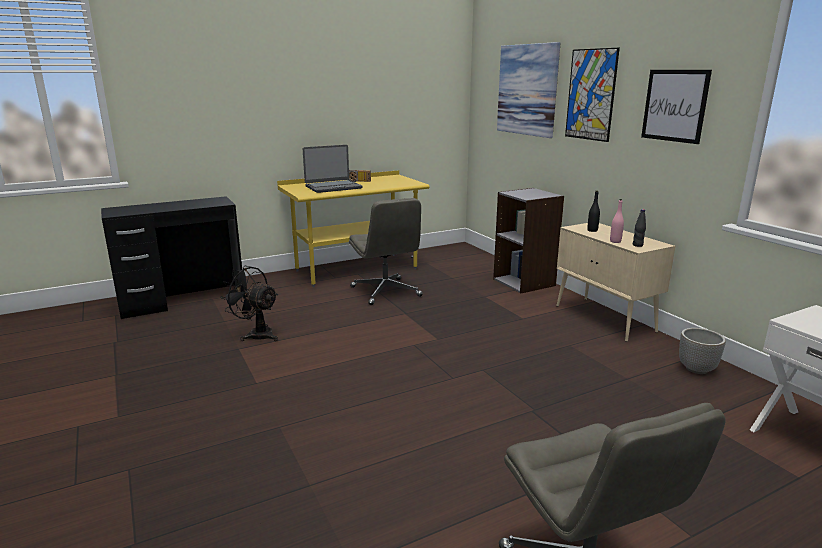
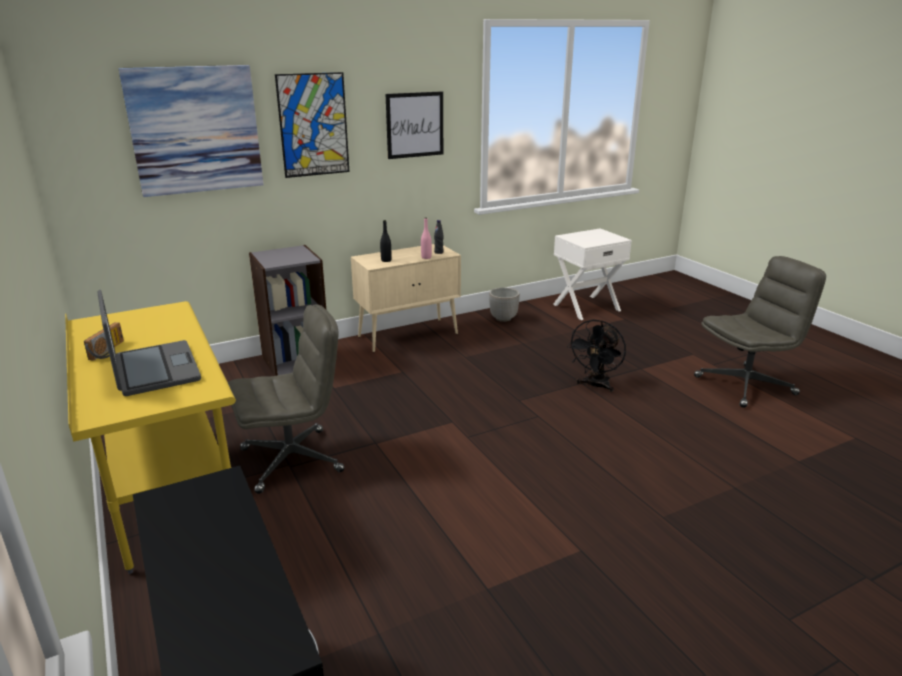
camera: 90 degrees left, 5 degrees up
(256, 334) = (436, 577): black fan -> black fan (595, 386)

